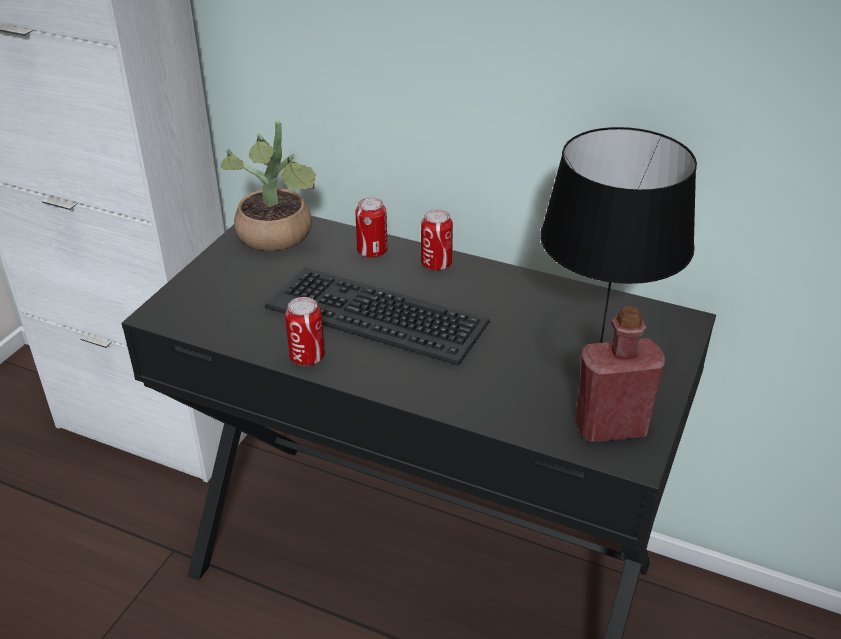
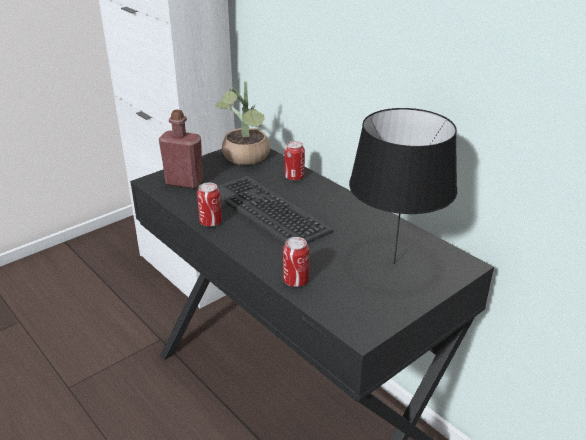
camera: 25 degrees right, 5 degrees down
(436, 264) = (327, 192): can -> can (296, 281)
(611, 427) = (361, 311): red bottle -> red bottle (184, 182)

